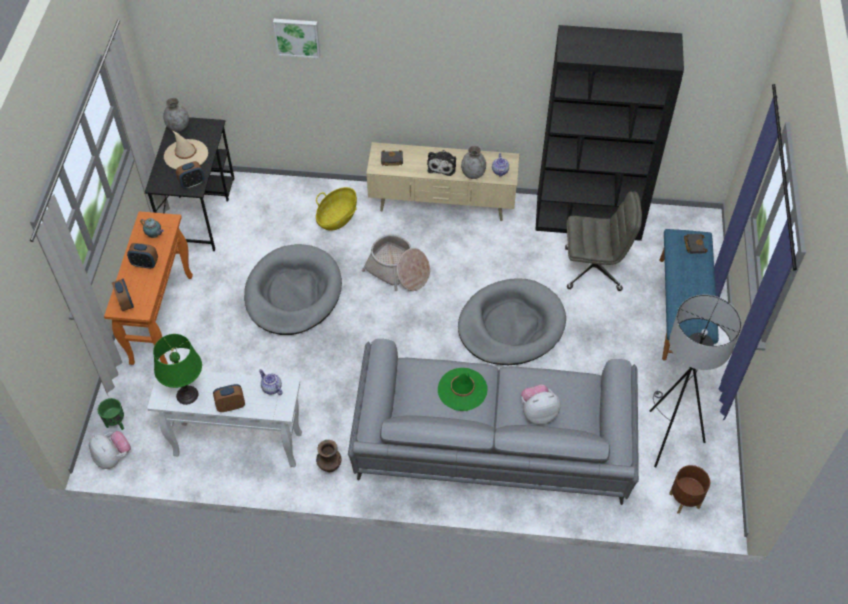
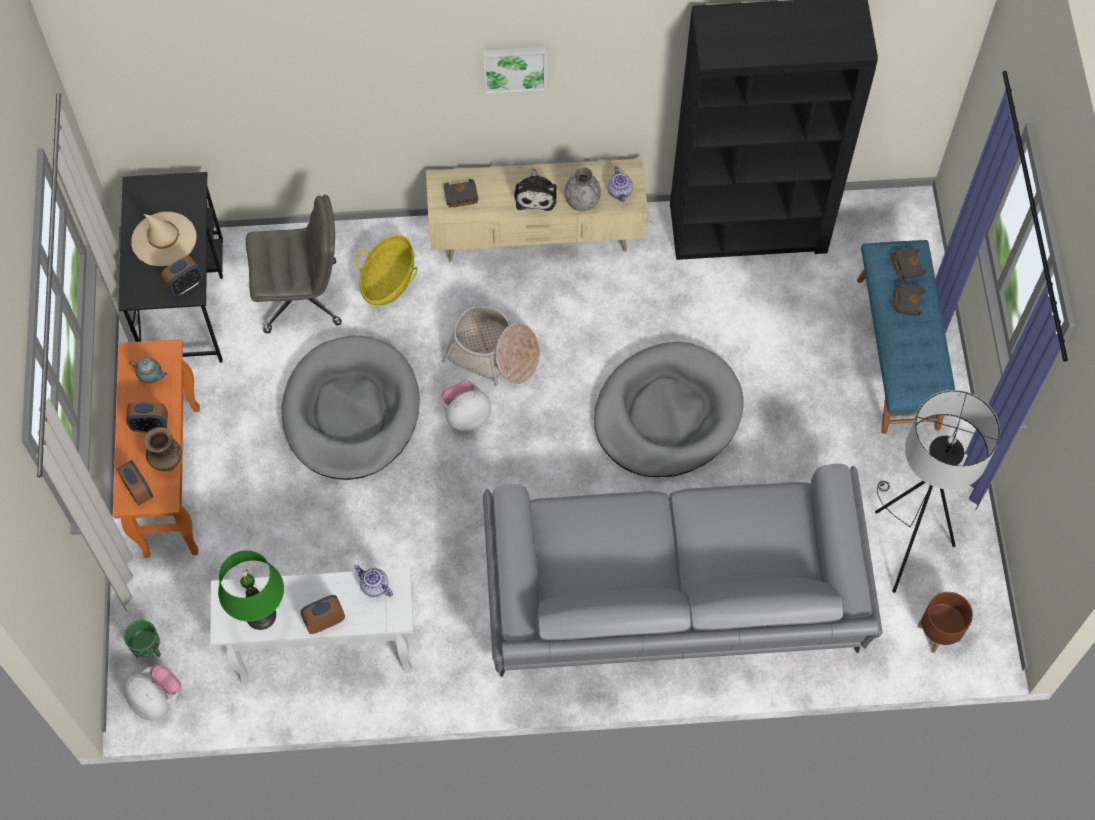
camera: 10 degrees left, 10 degrees up
(178, 126) = (140, 193): grey vase -> none
(297, 37) = (310, 59): picture -> picture (514, 67)
(329, 467) = (458, 663): brown vase -> brown vase (167, 463)
(462, 389) = (627, 537): green hat -> none
(538, 413) = (734, 555): plush toy -> plush toy (466, 415)
(594, 269) = (768, 308): grey office chair -> grey office chair (301, 296)
(691, 267) = (907, 300): none -> black book

